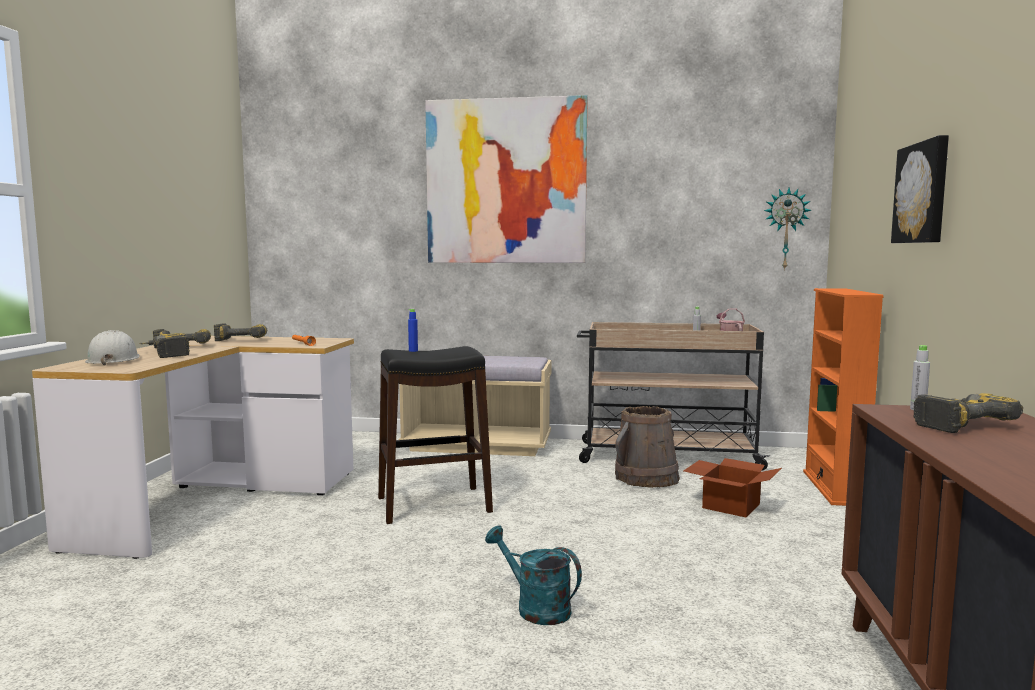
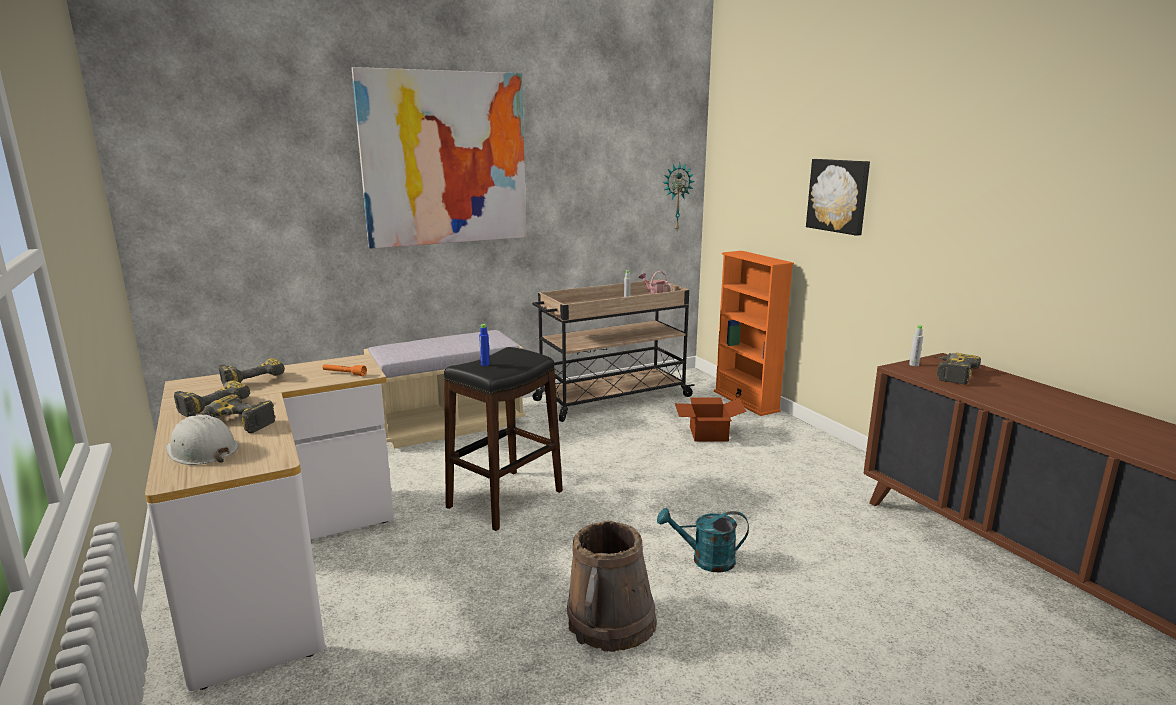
camera: 35 degrees left, 10 degrees up
(646, 478) = (626, 424): brown bucket -> brown bucket (611, 622)

